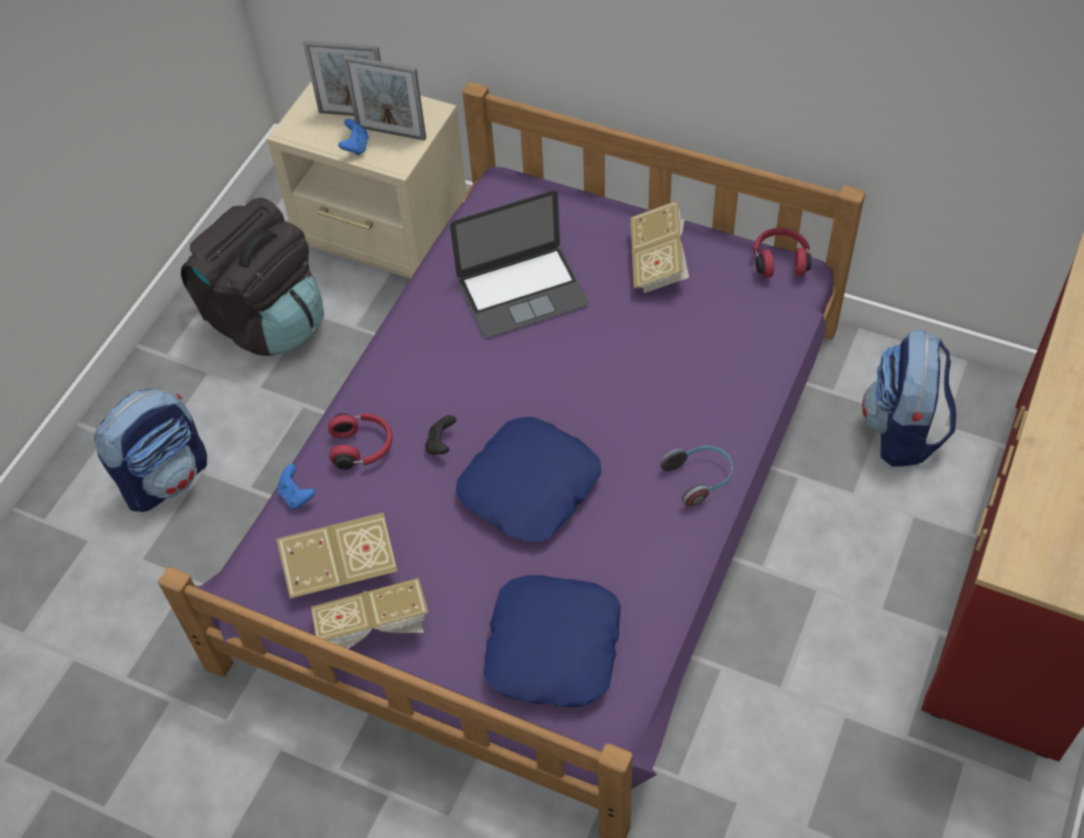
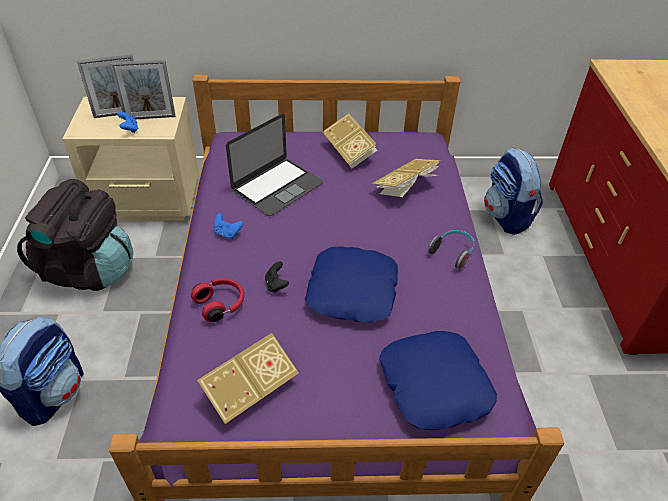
camera: 30 degrees left, 10 degrees down
(296, 496) = (187, 352): blue game controller -> blue game controller (227, 233)
(374, 628) = (299, 423): book -> book (405, 188)
(780, 260) = (415, 135): red headphones -> none

